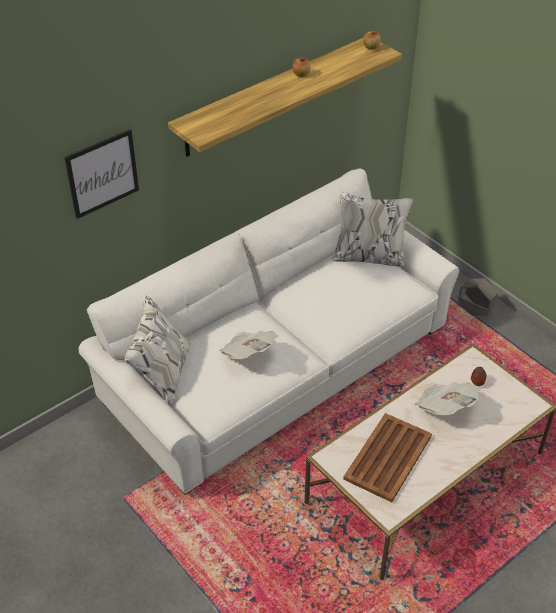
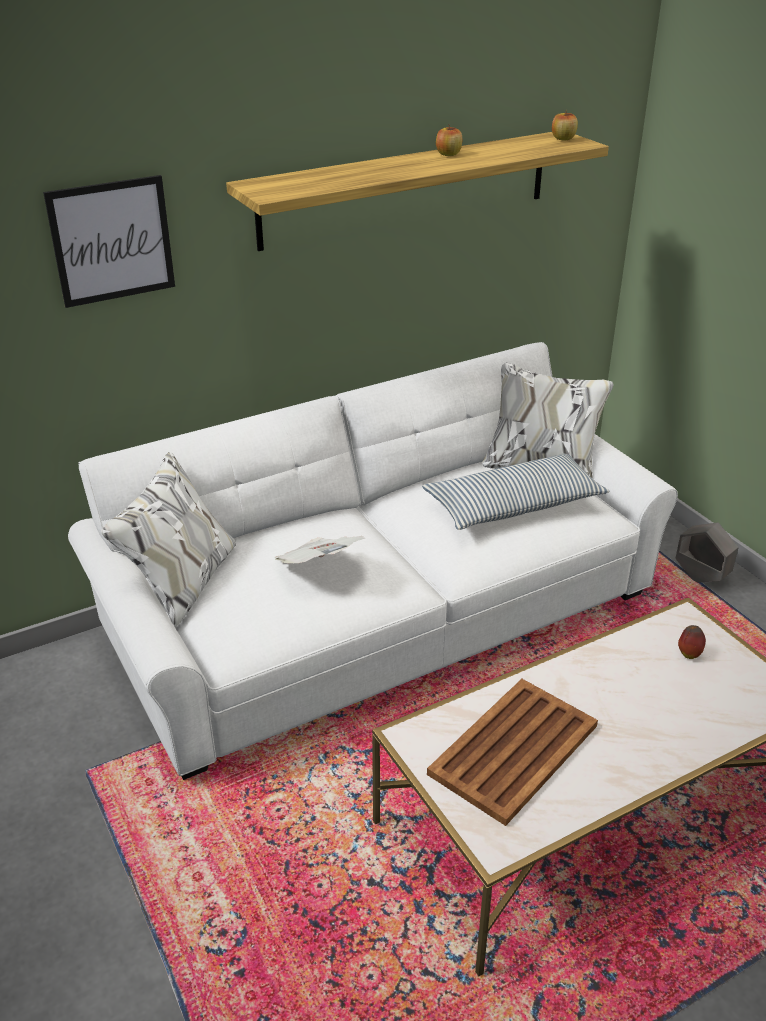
camera: 10 degrees right, 10 degrees down
(358, 290) = (514, 505): none -> pillow
(444, 407) = (627, 684): newspaper -> none

